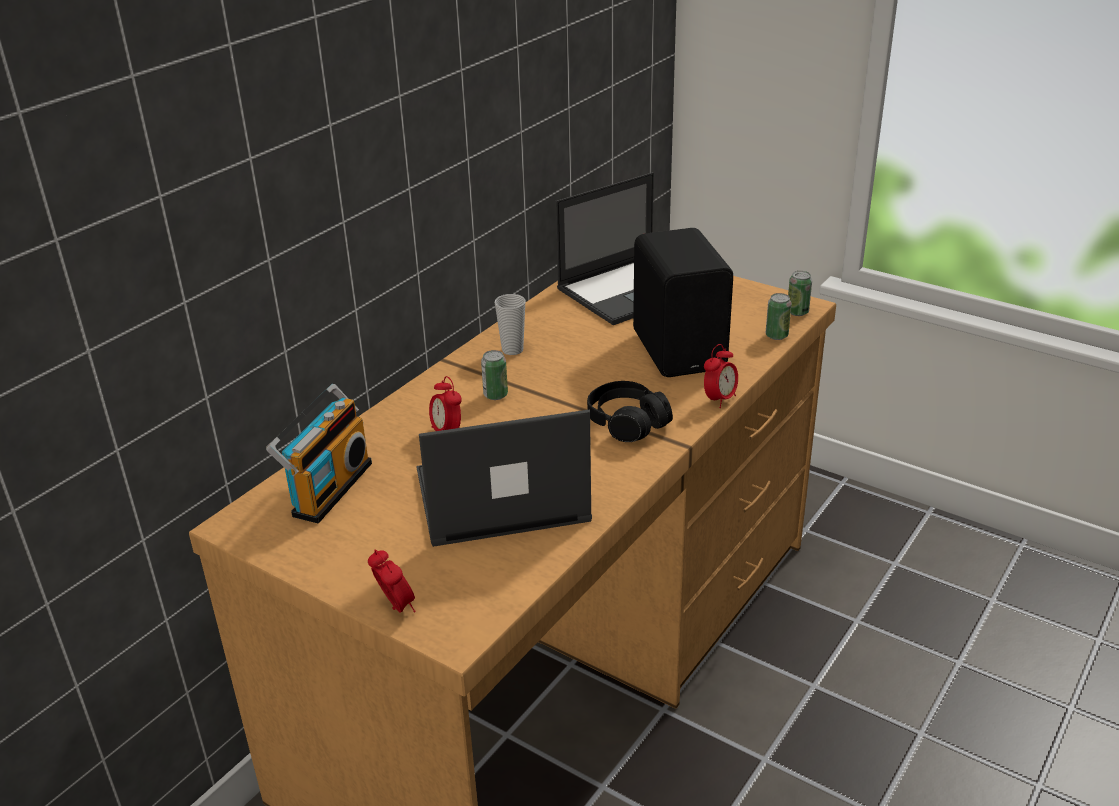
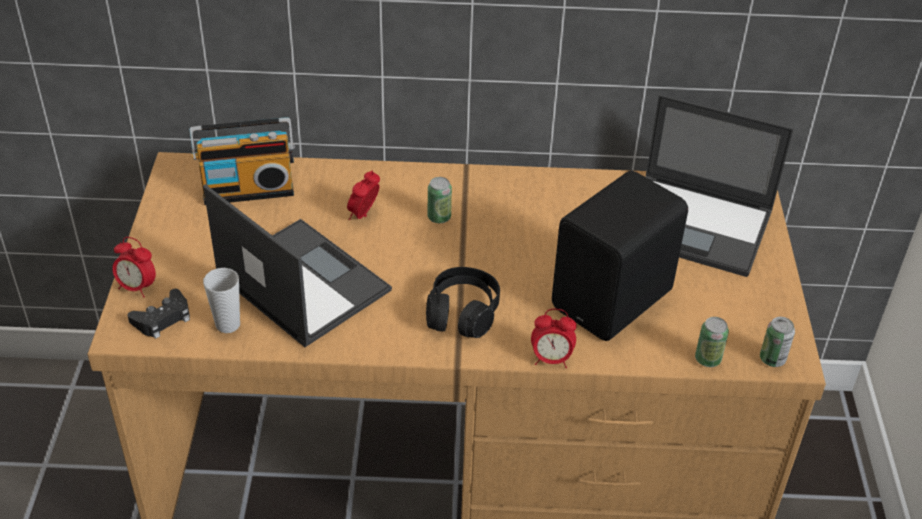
camera: 55 degrees right, 10 degrees up
(395, 607) = (137, 287): alarm clock -> alarm clock turned 90 degrees clockwise
(463, 602) = (163, 319): none -> black game controller
(512, 350) = (517, 196): cup -> cup (228, 324)

